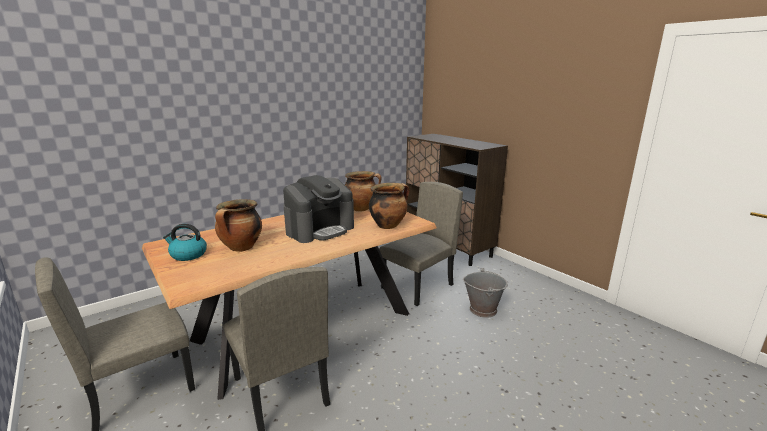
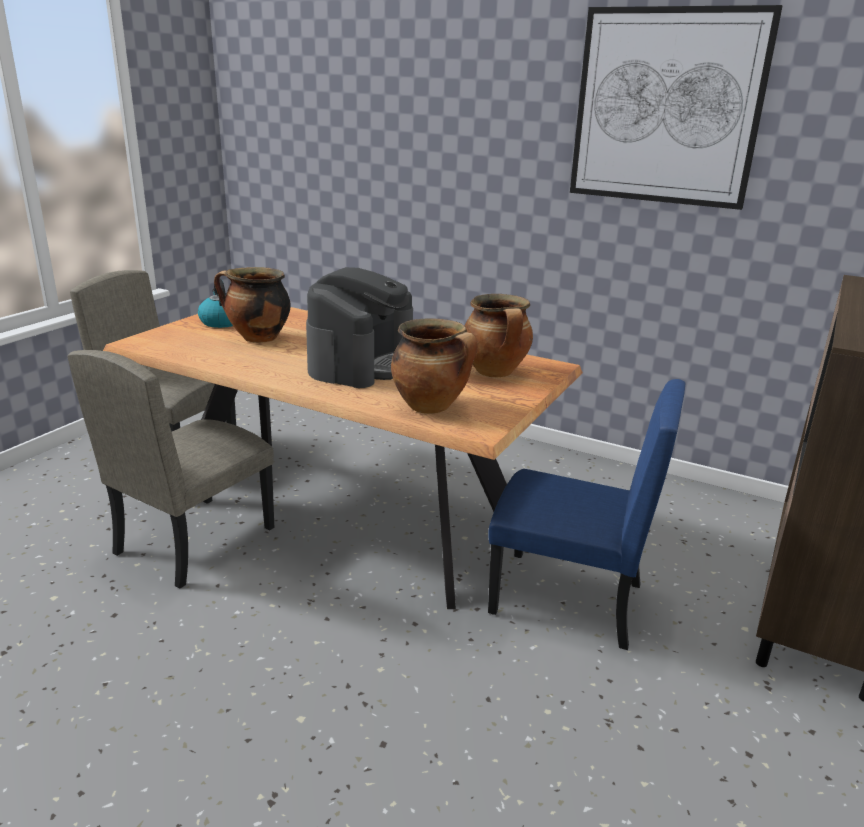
camera: 65 degrees right, 5 degrees up
(320, 230) = (362, 364): coffee machine -> coffee machine turned 90 degrees counterclockwise
(325, 82) = (666, 108): none -> picture
(418, 287) = (566, 599): beige chair -> blue chair
(483, 309) = (557, 722): grey bucket -> none

